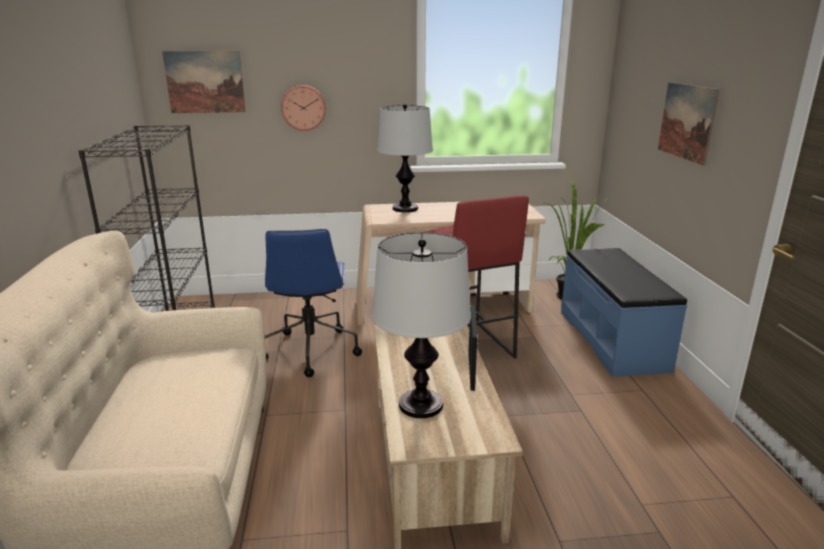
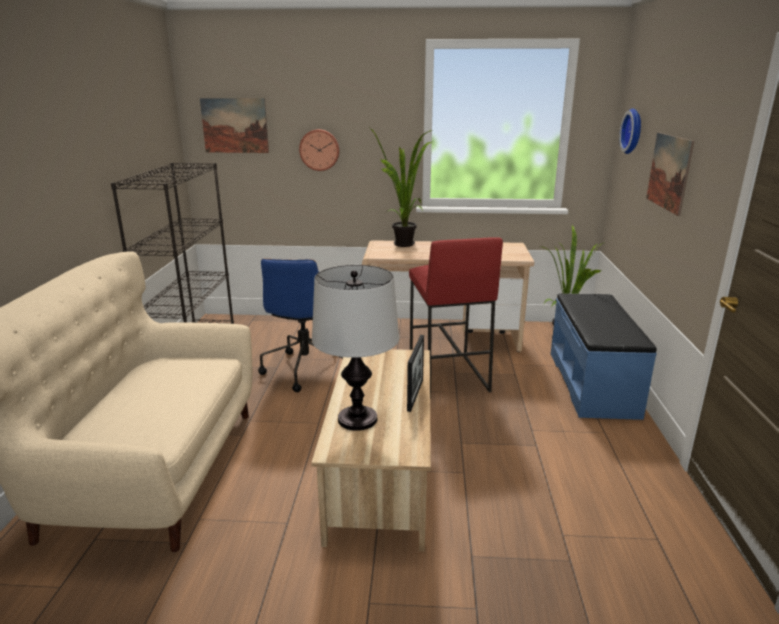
camera: 10 degrees right, 0 degrees up
(405, 208) = (405, 246): table lamp -> potted plant
(635, 82) = (634, 131): none -> wall clock

